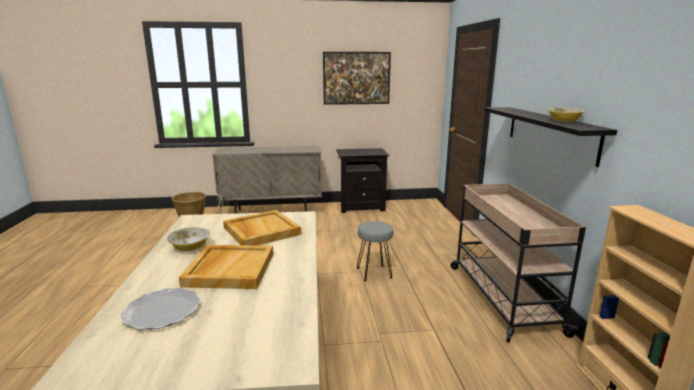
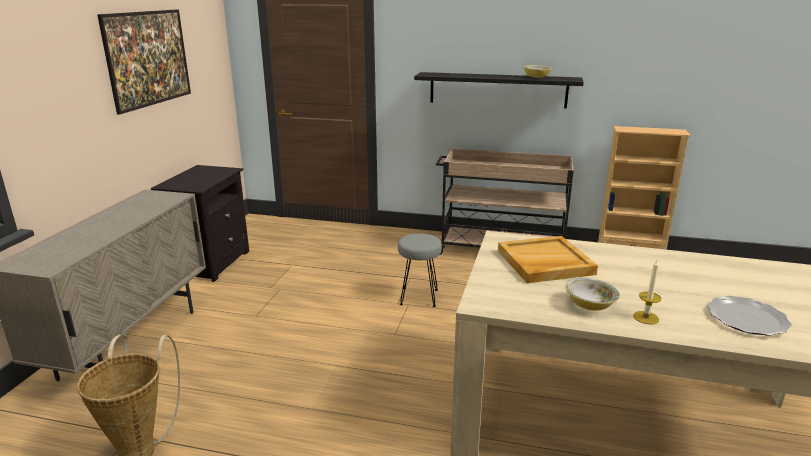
camera: 70 degrees left, 5 degrees up
(169, 267) = (646, 317): none -> candle
(229, 269) = (649, 284): beige tray -> none

